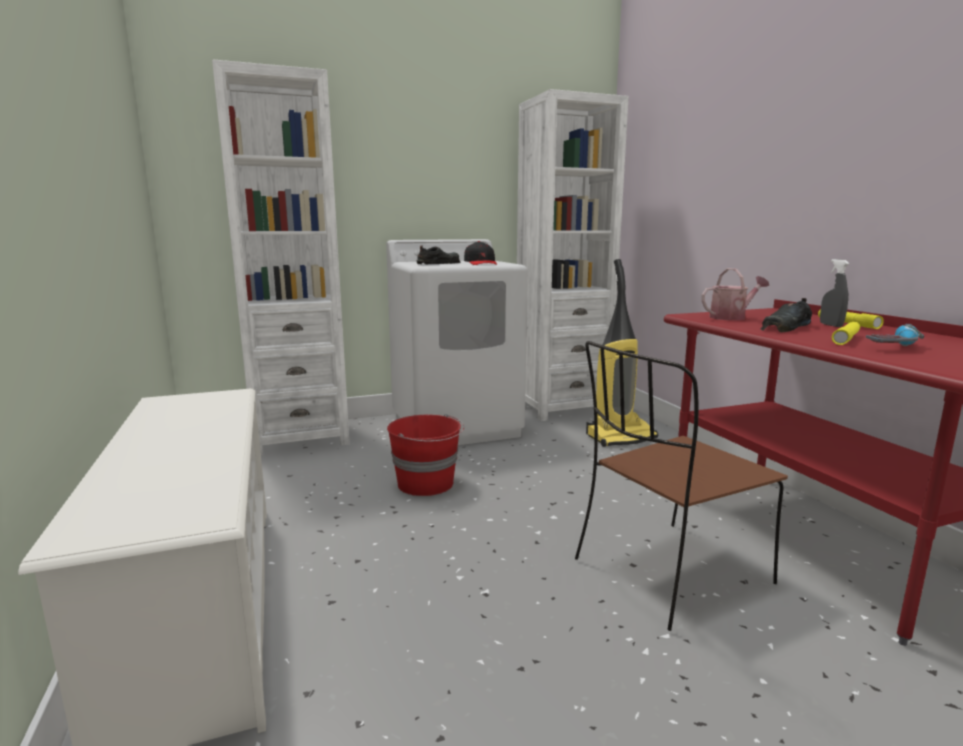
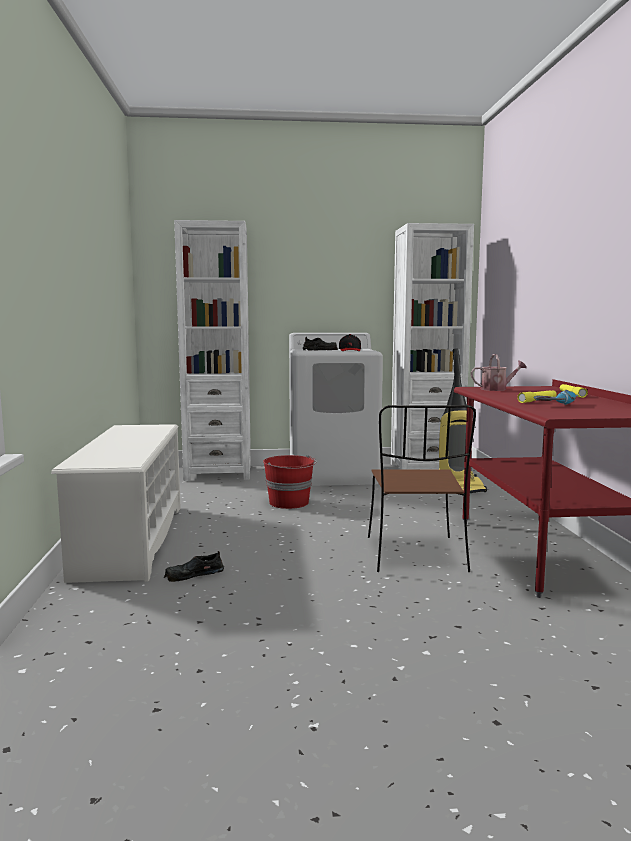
camera: 15 degrees right, 5 degrees down
(668, 573) = (416, 555): brown chair -> brown chair turned 75 degrees counterclockwise
(786, 327) = (517, 395): black shoe -> black shoe (193, 574)
(831, 325) = (556, 395): grey spray bottle -> none

